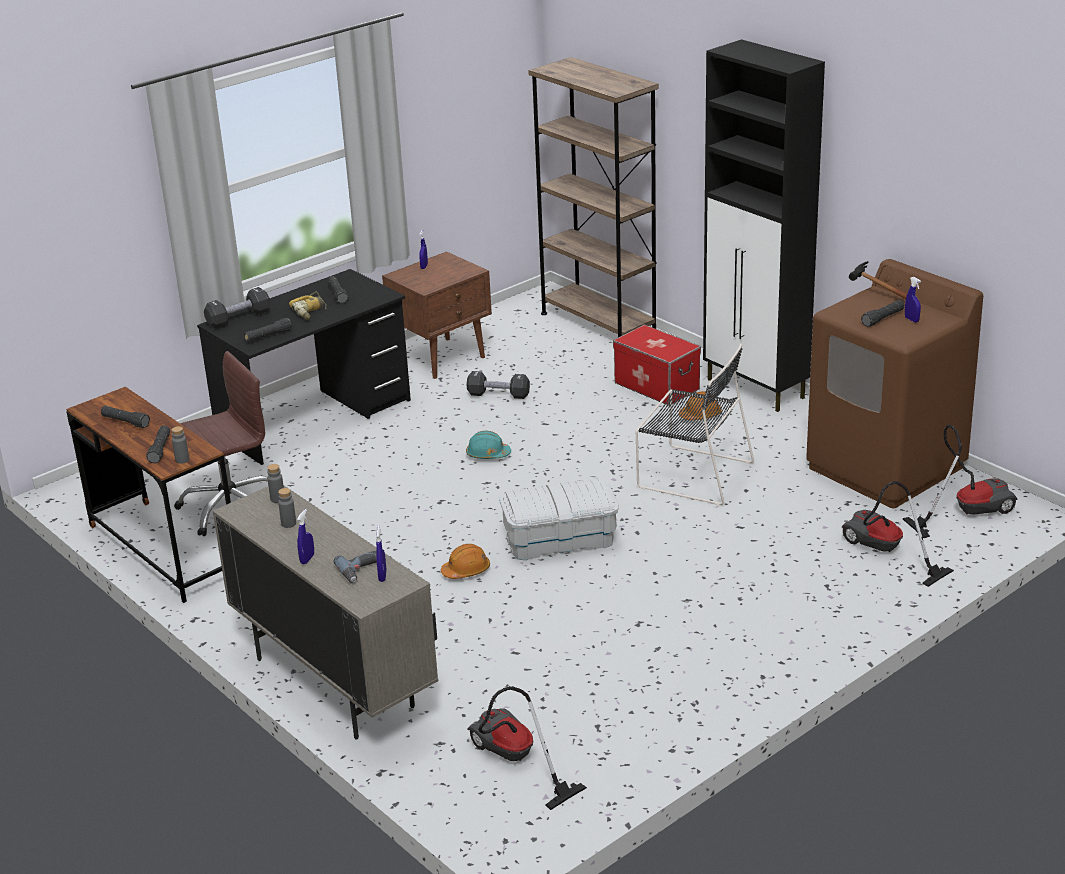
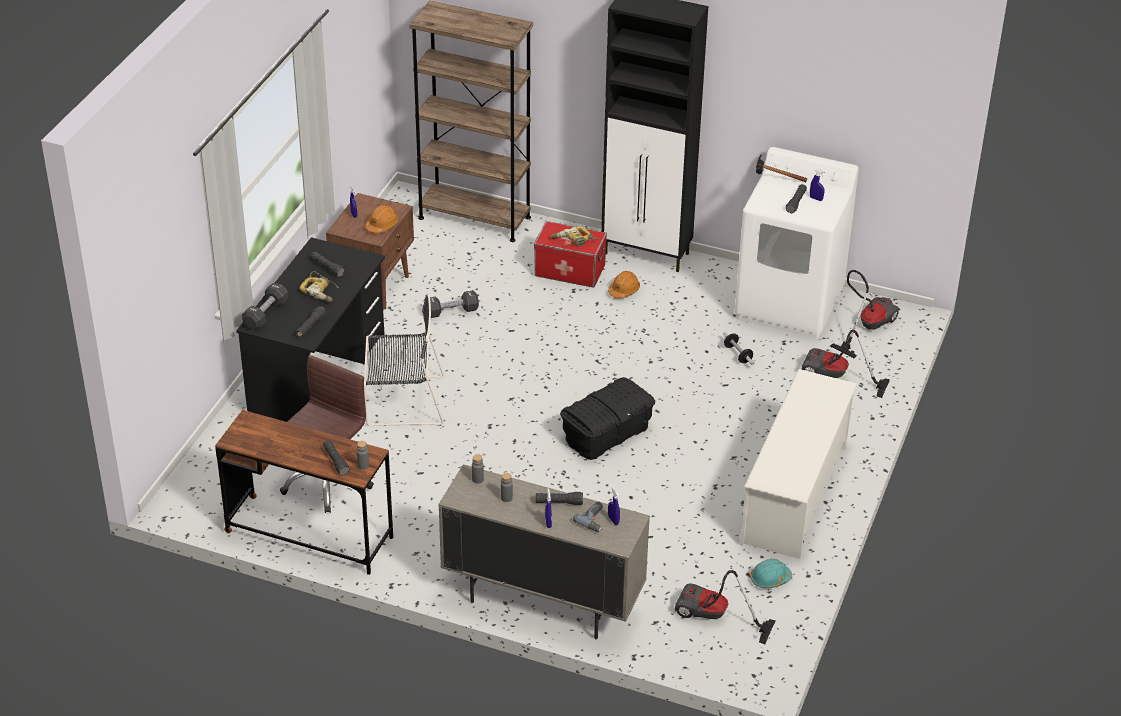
camera: 30 degrees left, 10 degrees up
(125, 422) = (280, 444): black flashlight -> black flashlight (559, 502)
(466, 571) = (560, 481): orange hard hat -> orange hard hat (382, 225)
(488, 454) = (490, 372): turquoise hard hat -> turquoise hard hat (770, 579)
(560, 540) = (607, 434): white storage box -> black storage box
(657, 346) = (573, 241): none -> power drill
(691, 474) = (657, 347): black chair -> black chair (402, 401)
(730, 658) = (795, 495): none -> white shoe rack
(780, 501) = (738, 354): none -> dumbbell
(886, 468) = (789, 304): brown washing machine -> white washing machine

